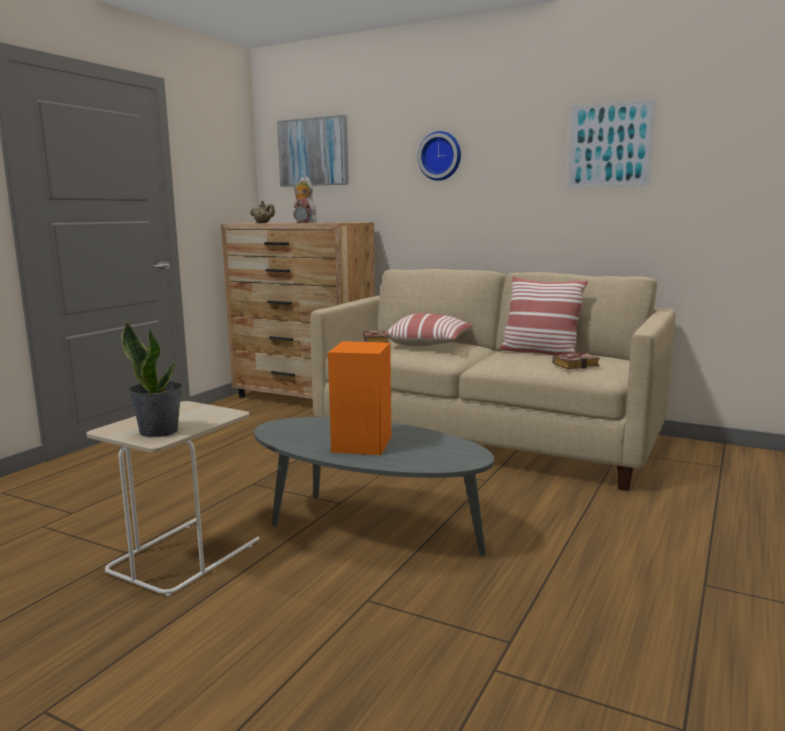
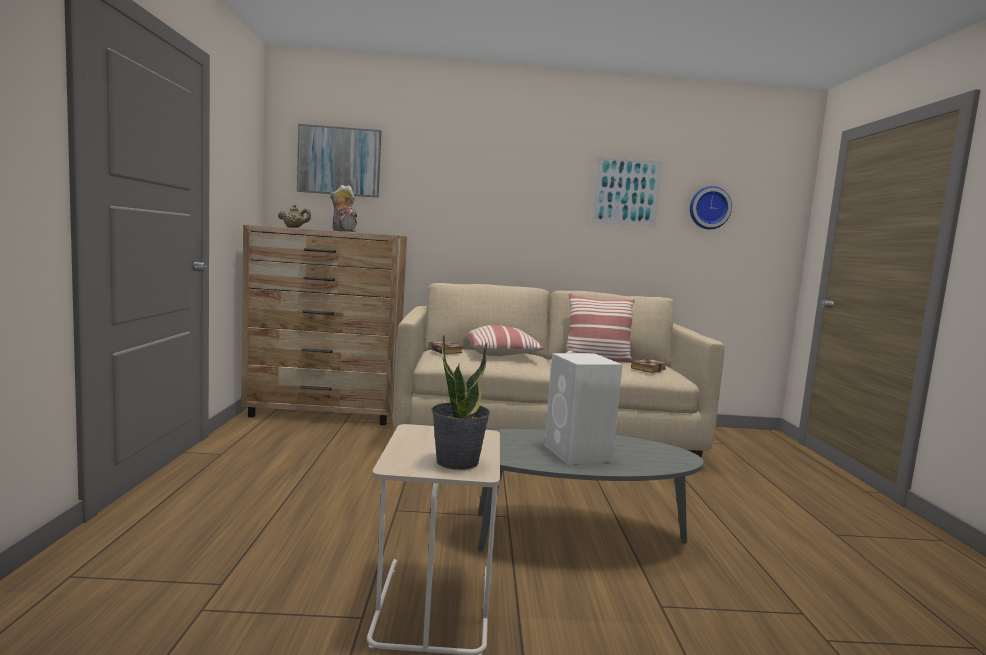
camera: 30 degrees left, 5 degrees down
(361, 444) = (578, 453): orange speaker -> white speaker
(440, 156) = (479, 182): wall clock -> wall clock (709, 208)

